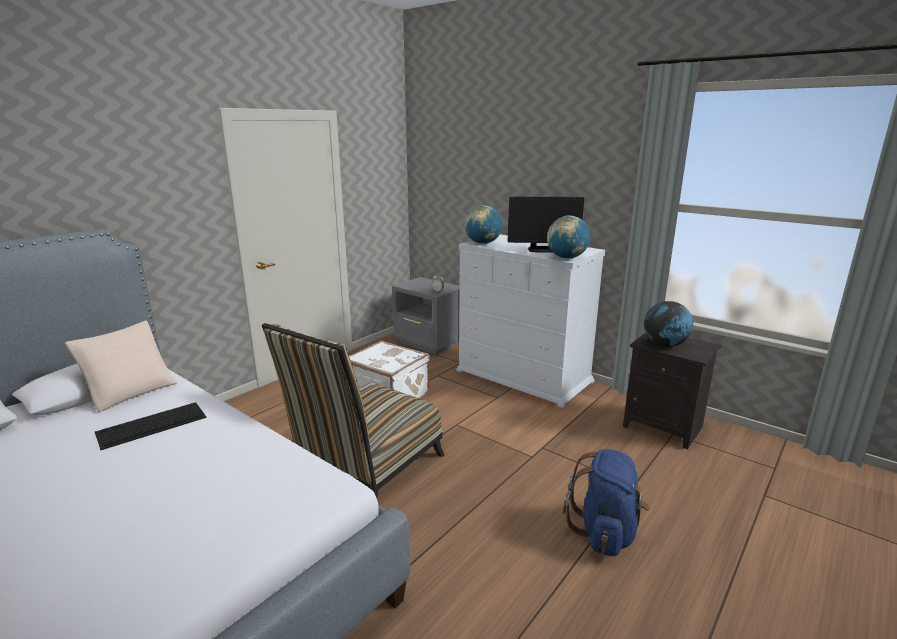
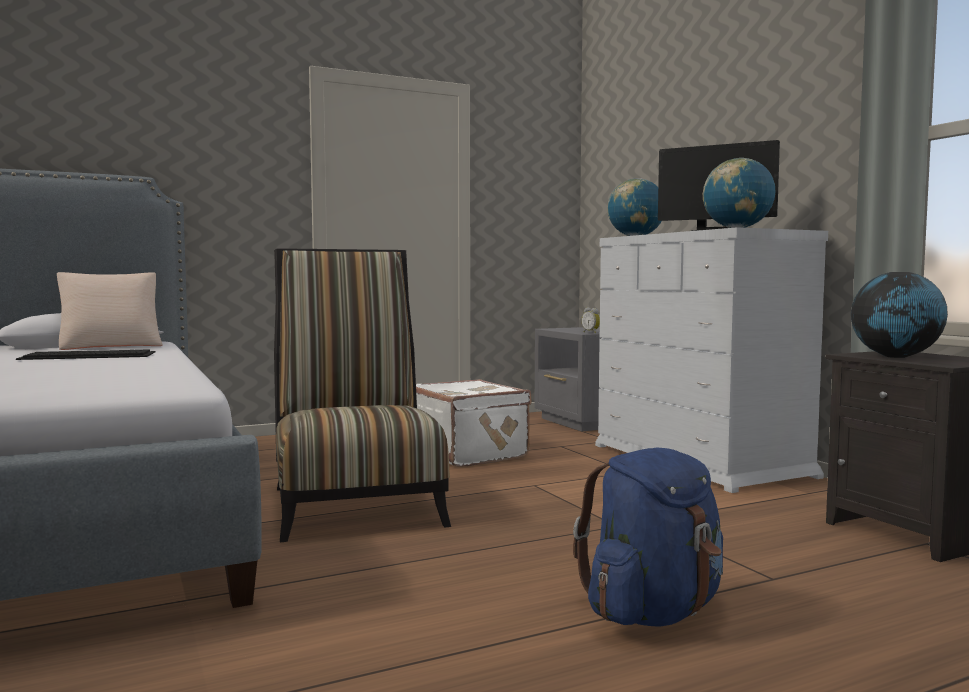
camera: 25 degrees right, 15 degrees down
(365, 471) = (355, 501): chair -> chair turned 105 degrees clockwise

